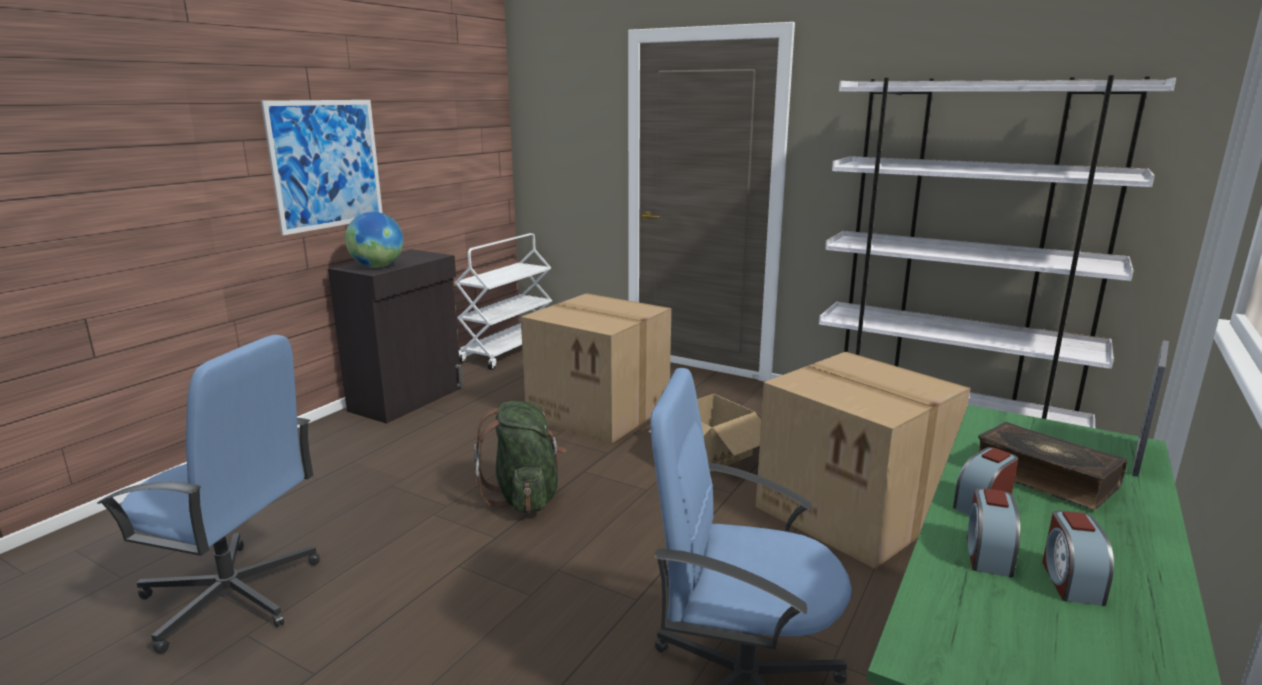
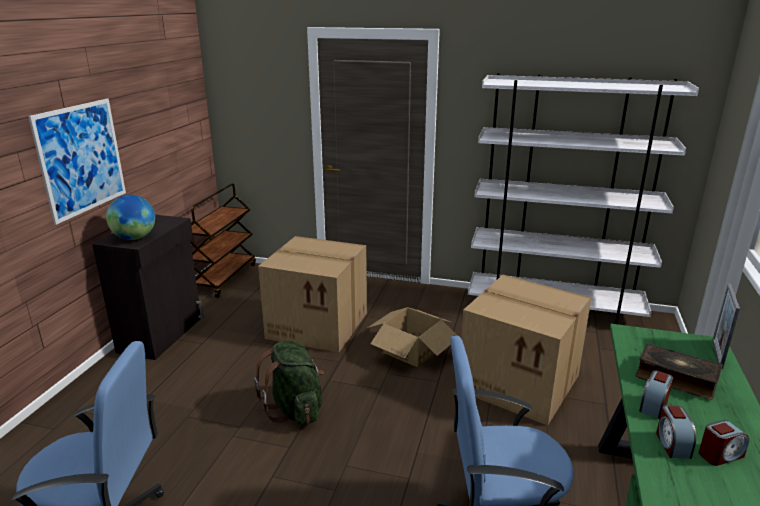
camera: 15 degrees left, 5 degrees up
(508, 351) = (223, 278): white cart -> brown cart
(1070, 581) = (720, 455): alarm clock -> alarm clock turned 105 degrees counterclockwise

